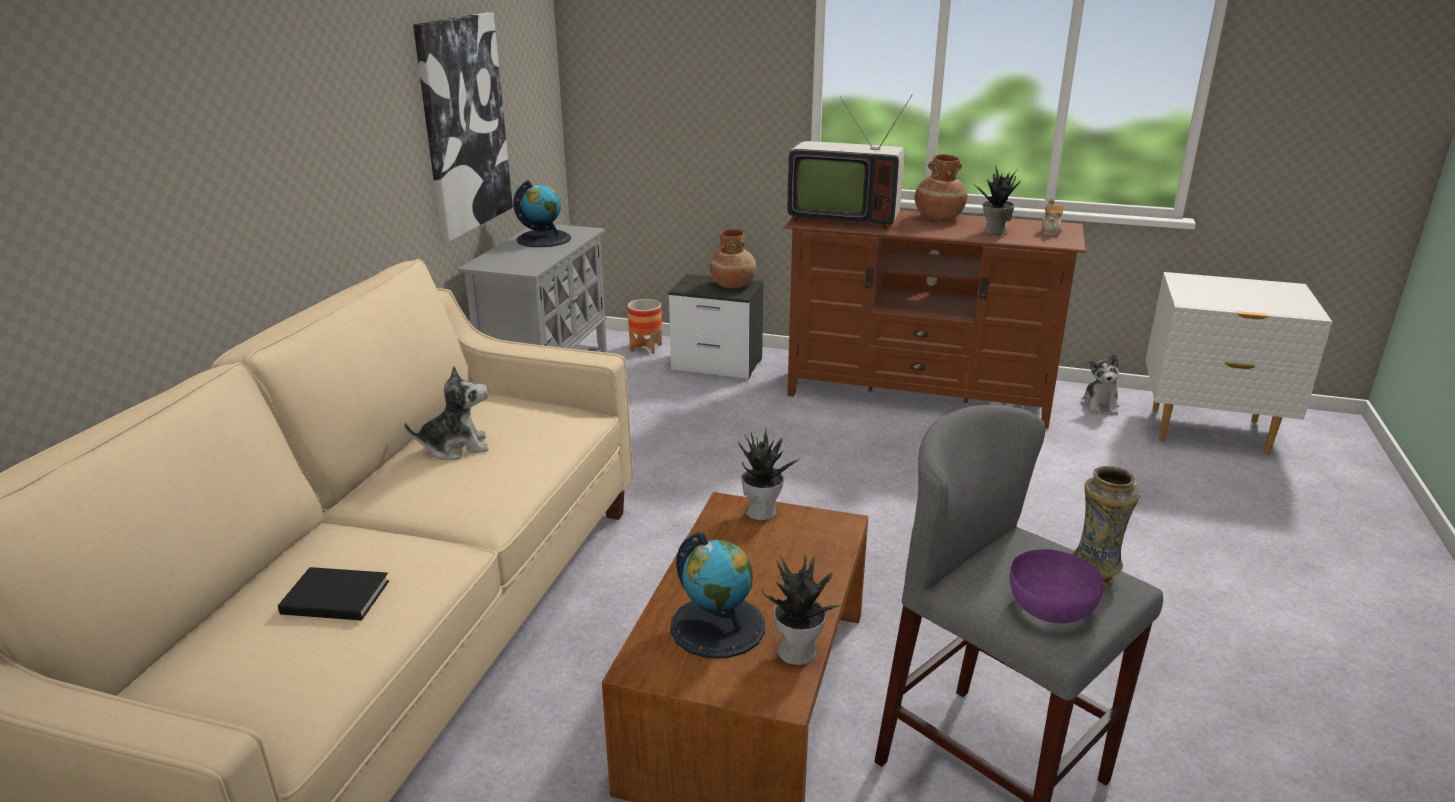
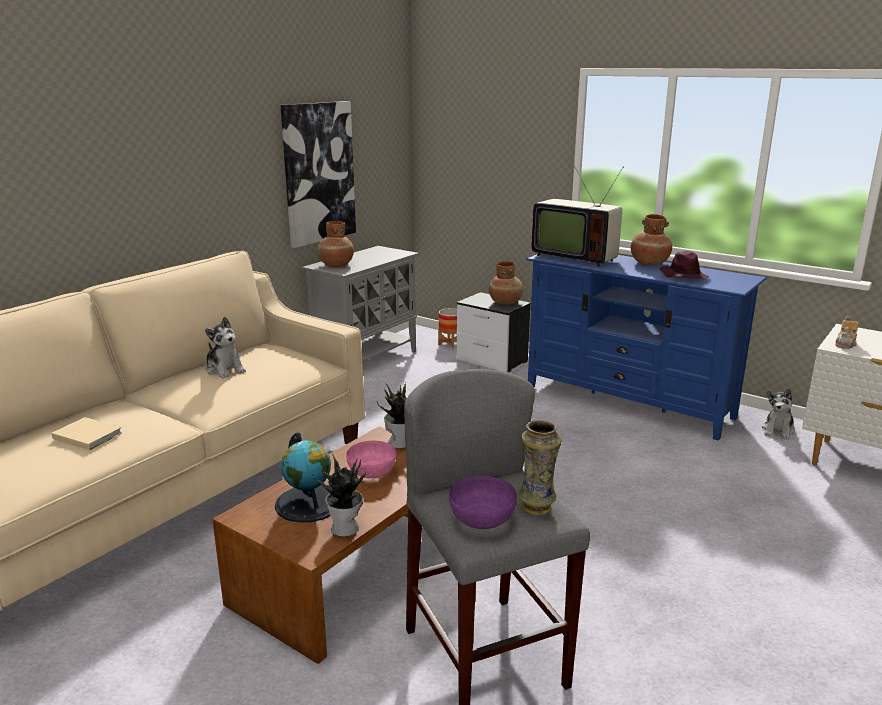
camera: 20 degrees right, 5 degrees down
(334, 596) = (87, 435): black book -> beige book
(455, 447) = (225, 370): plush toy -> plush toy turned 45 degrees clockwise
(507, 260) = (336, 265): none -> brown vase
(544, 239) = (372, 255): globe -> none
(762, 561) = (372, 472): none -> pink bowl
(918, 395) = (628, 402): brown tv stand -> blue tv stand
(994, 232) = (683, 276): potted plant -> purple hat
(1051, 231) = (731, 280): teapot -> teapot (845, 344)

